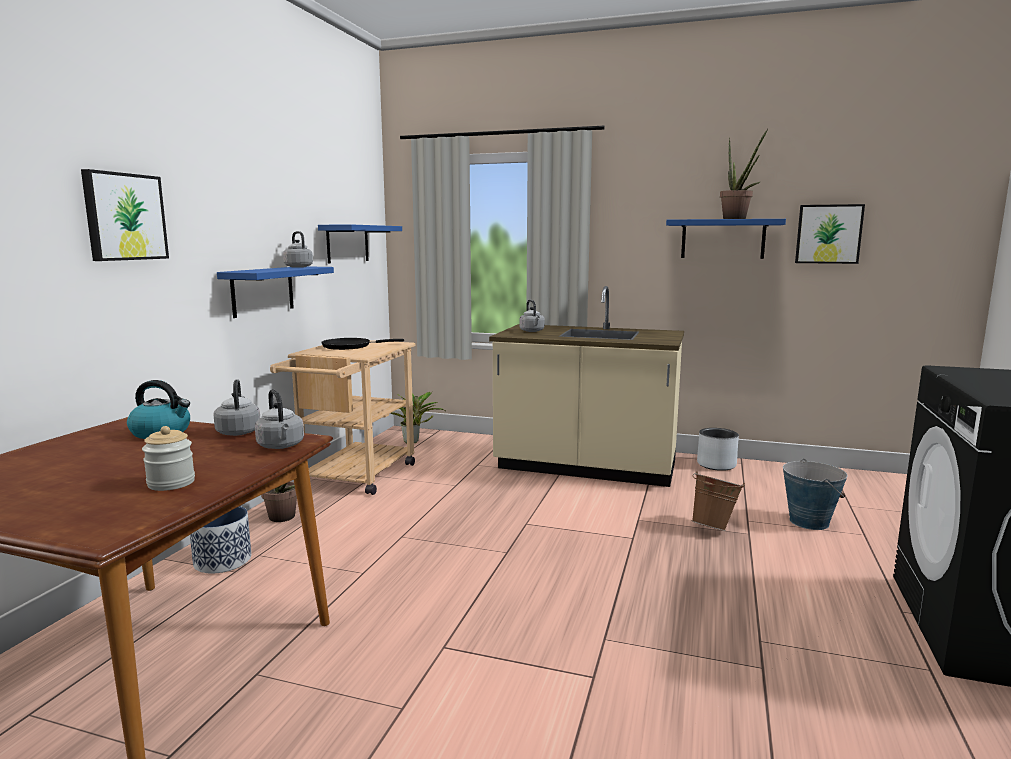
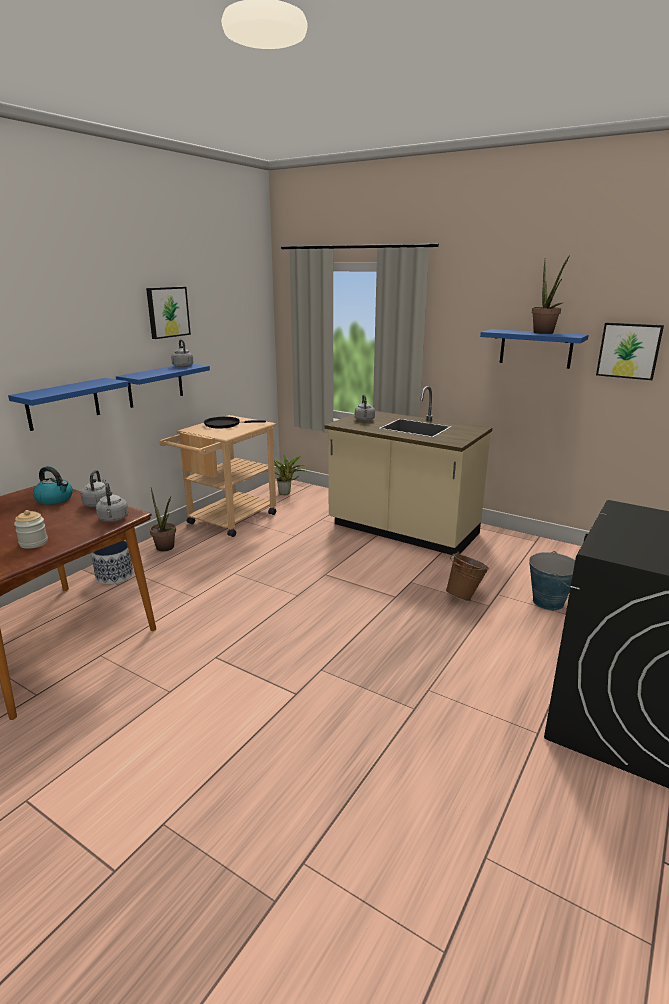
camera: 15 degrees right, 10 degrees up
(124, 217) = (41, 347): picture -> picture (167, 312)
(347, 243) = (234, 339): blue shelf -> blue shelf (63, 404)
(716, 465) = (512, 540): grey planter -> none

